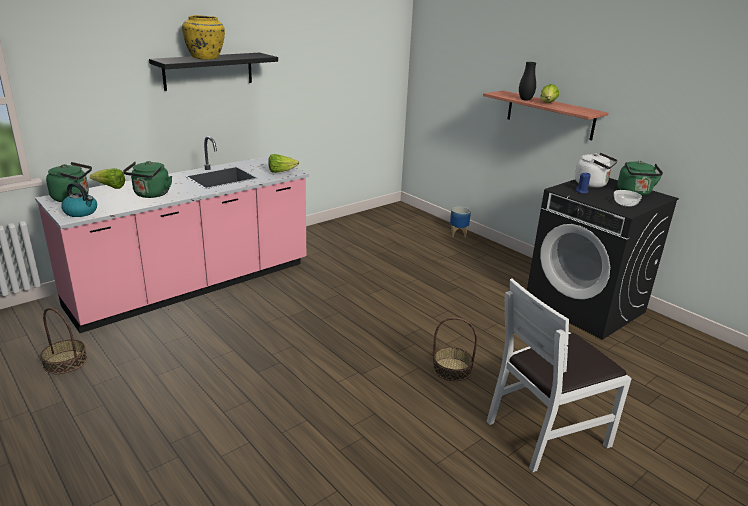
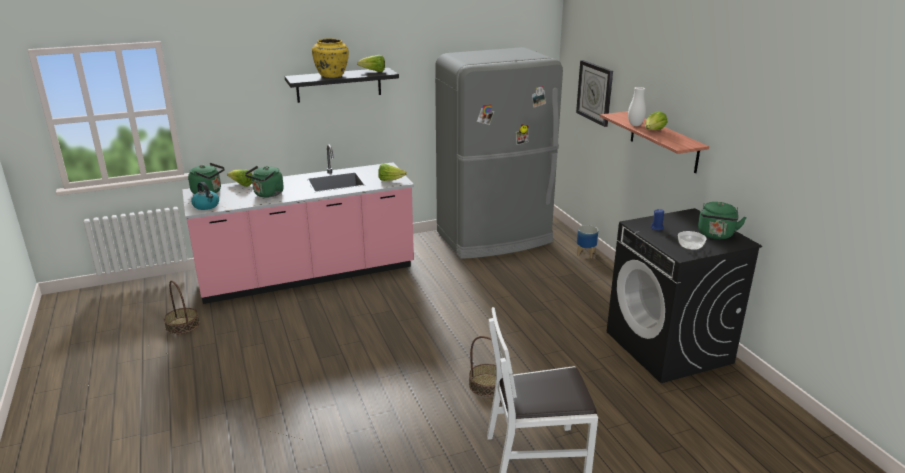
camera: 20 degrees right, 0 degrees up
(248, 55) = (373, 71): none -> lettuce
(367, 228) = (495, 238): none -> grey fridge
(459, 77) = (595, 92): none -> wall clock
(525, 100) = (635, 125): black vase -> white vase
(593, 184) = (678, 221): white kettle -> none

